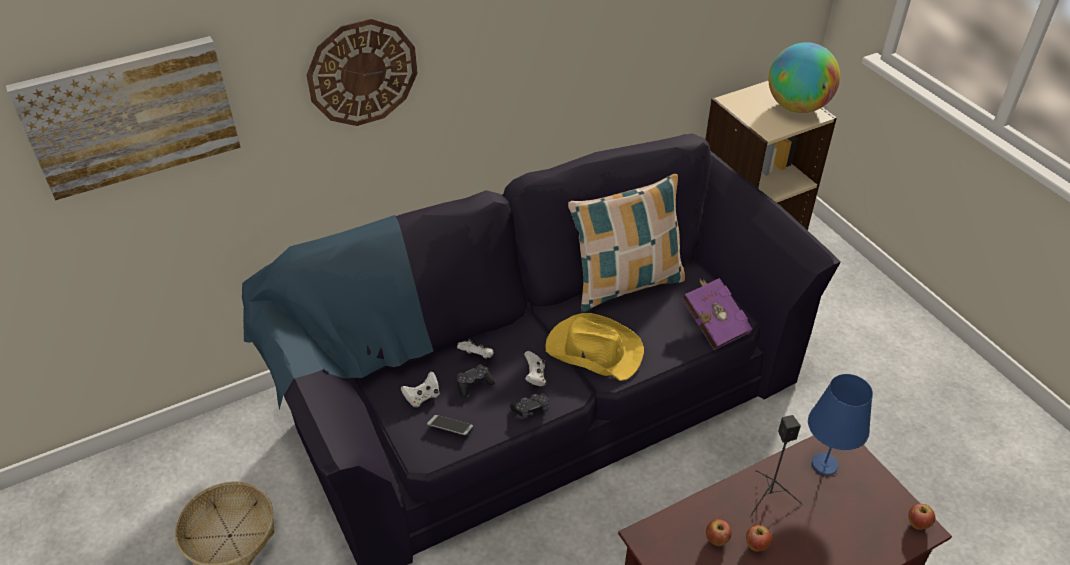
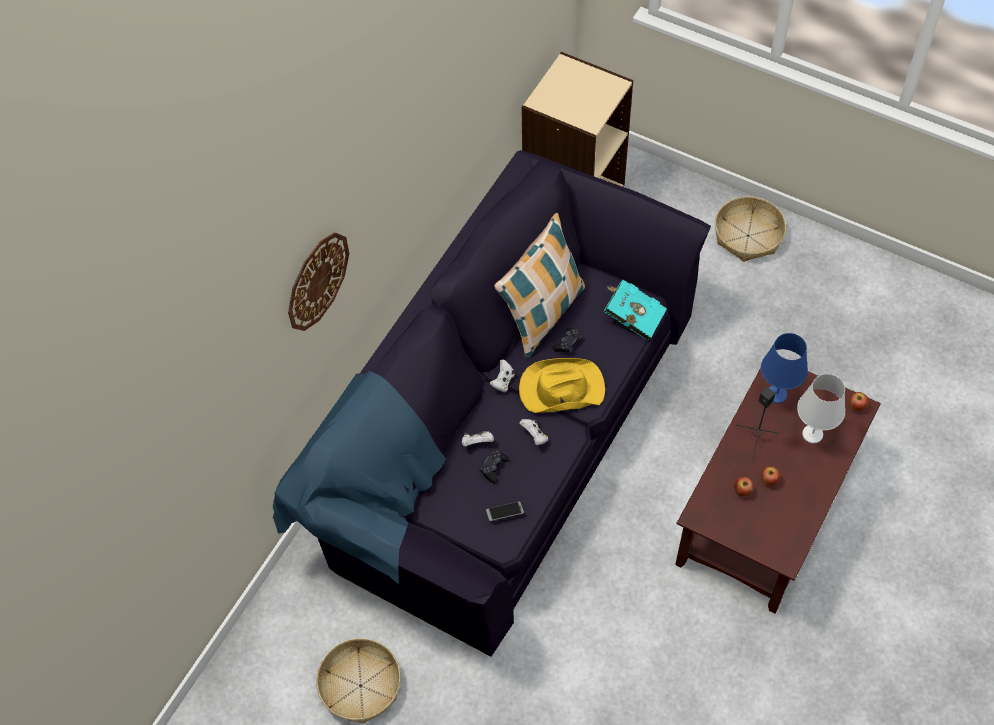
camera: 30 degrees left, 15 degrees up
(130, 115) = (196, 428): picture -> none
(422, 397) = (465, 500): white game controller -> white game controller (503, 381)
(531, 409) = (551, 464): black game controller -> black game controller (568, 343)
(713, 323) = (632, 316): purple book -> turquoise book
(797, 107) = (596, 83): globe -> none
(843, 525) = (813, 434): none -> white table lamp
(903, 343) = (748, 235): none -> basket

